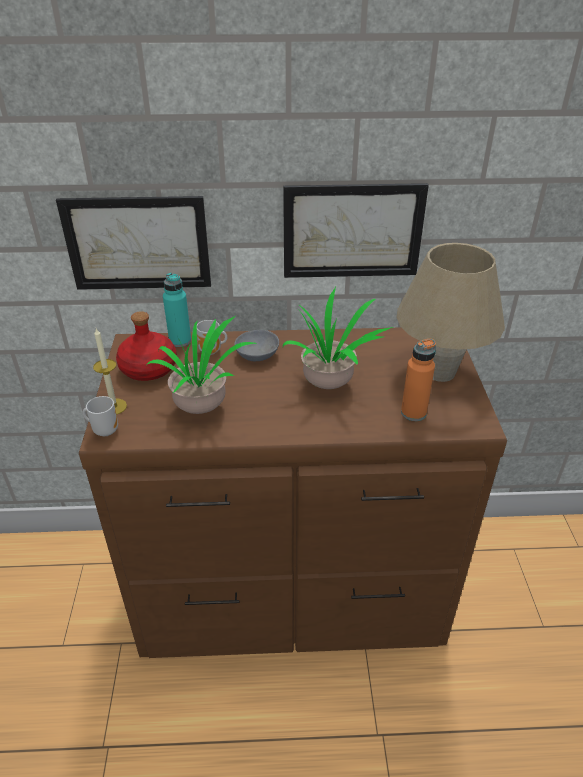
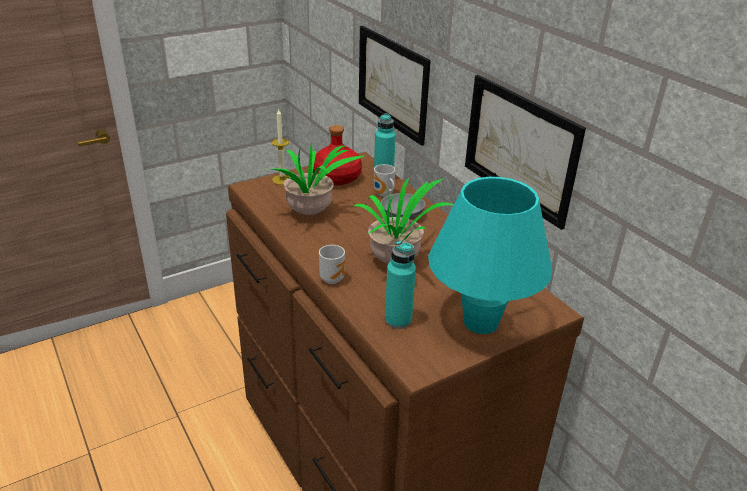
camera: 60 degrees right, 5 degrees down
(105, 430) = (255, 185): mug -> mug (332, 278)
(413, 413) = (398, 320): orange bottle -> turquoise bottle
(440, 372) = (481, 322): beige table lamp -> turquoise table lamp

